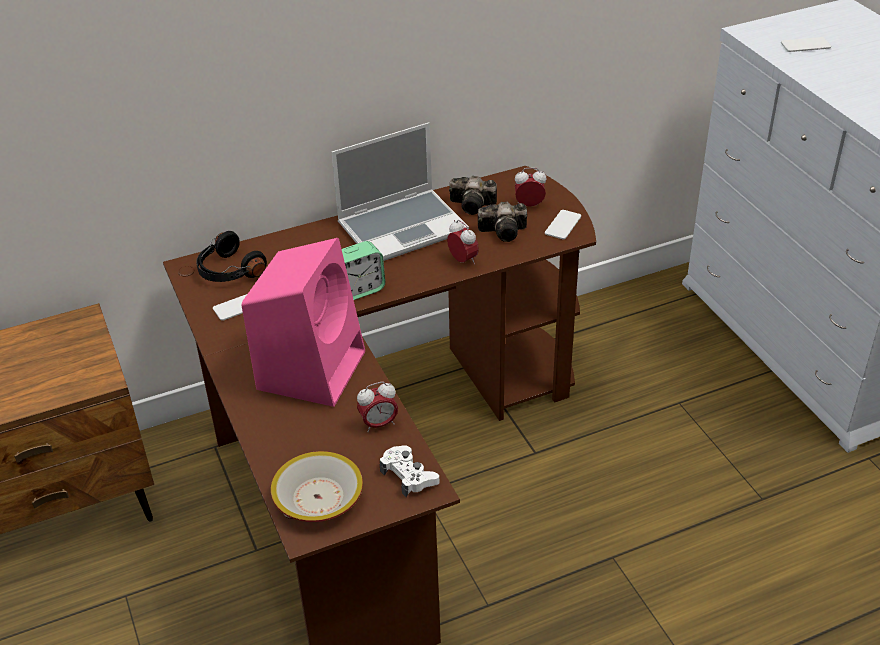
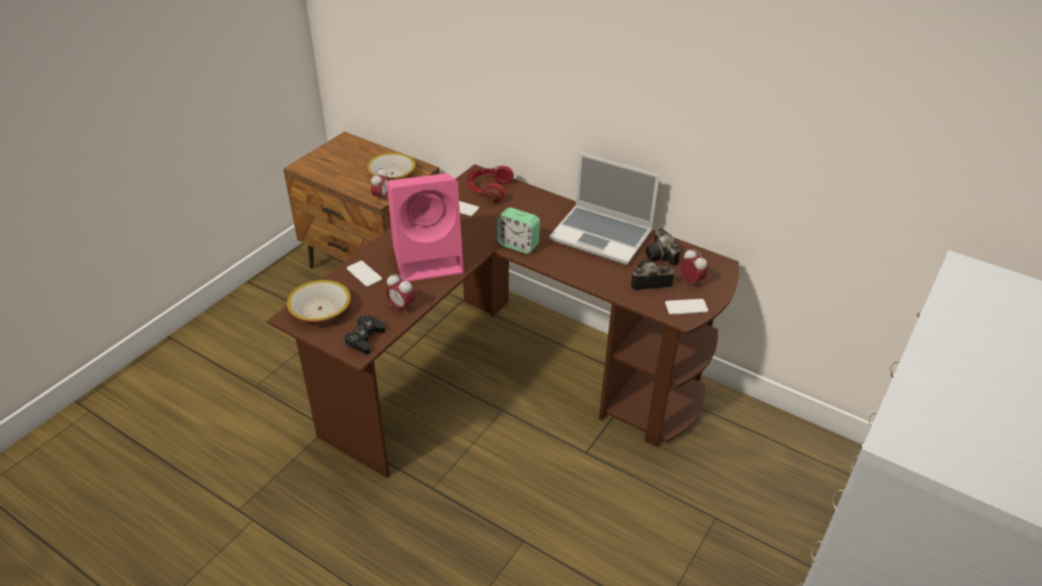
camera: 55 degrees right, 0 degrees up
(63, 349) = (392, 174): none -> bowl
(229, 271) = (488, 189): black headphones -> red headphones
(409, 476) = (365, 339): white game controller -> black game controller
(463, 260) = (594, 276): alarm clock -> alarm clock (382, 197)
(505, 231) = (647, 282): camera -> camera turned 120 degrees clockwise
(805, 45) = (990, 307): phone -> phone (364, 274)

